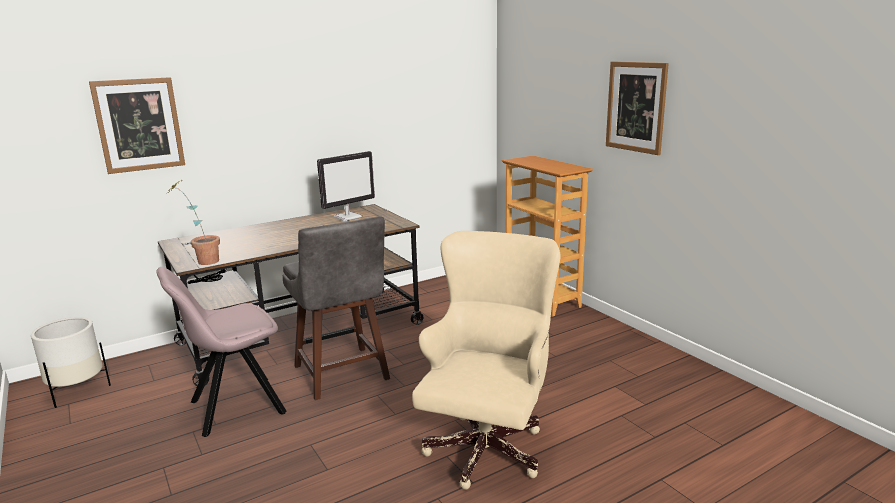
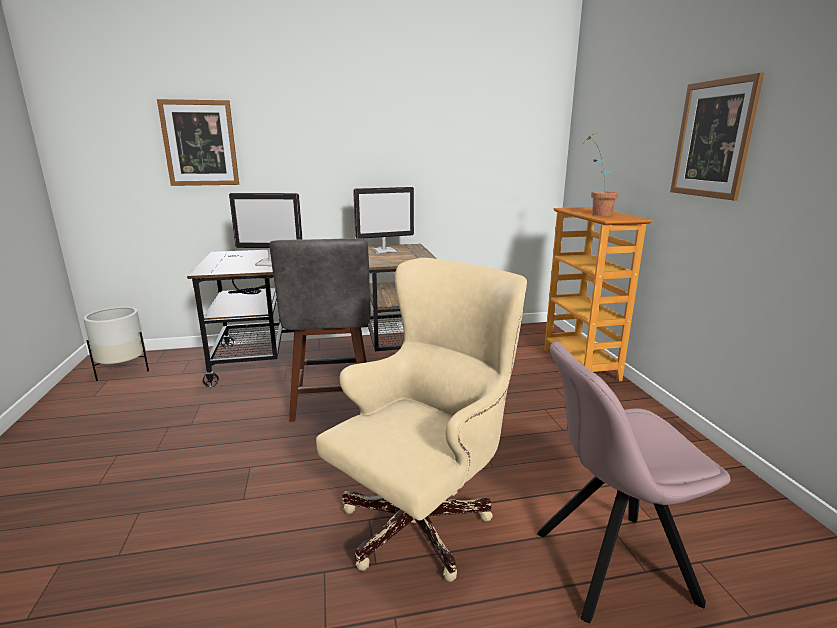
camera: 20 degrees right, 0 degrees up
(202, 261) = (218, 270): potted plant -> potted plant (595, 214)
(236, 407) = (220, 412): pink chair -> pink chair (611, 565)
(249, 246) = (271, 263): none -> monitor

